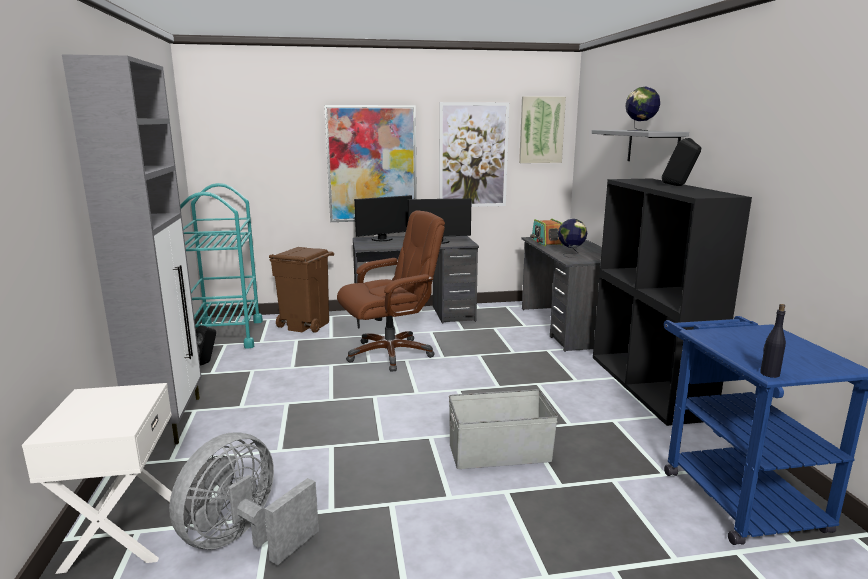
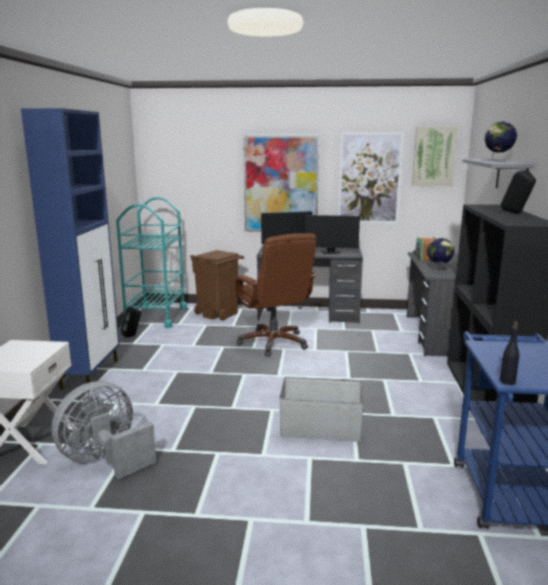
camera: 15 degrees right, 0 degrees up
(170, 420) = (91, 373): grey cabinet -> blue cabinet
(391, 353) = (274, 343): brown office chair -> brown office chair turned 75 degrees clockwise

